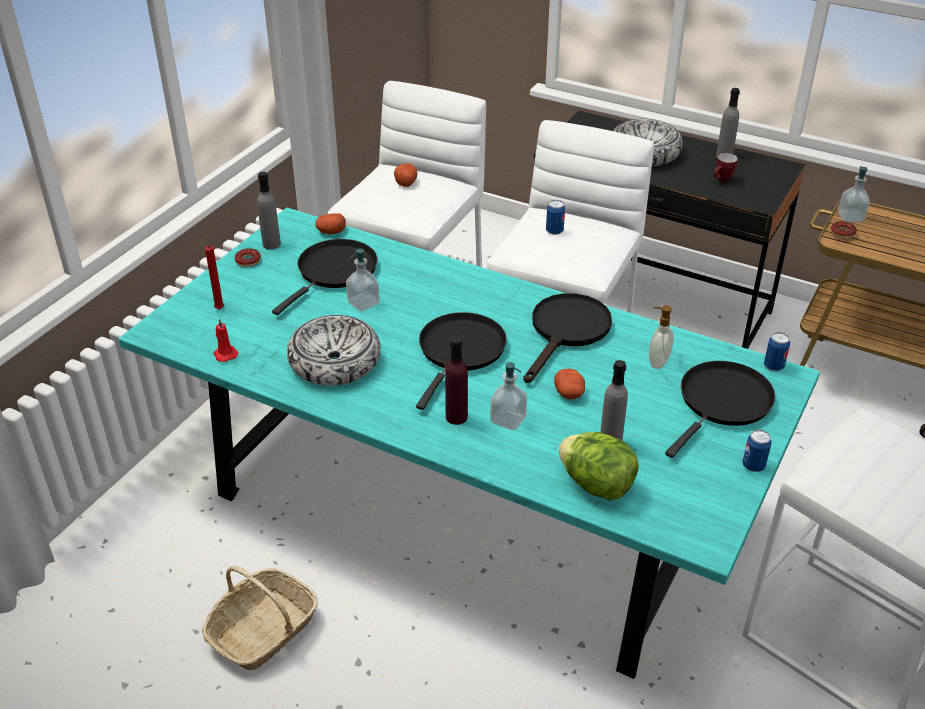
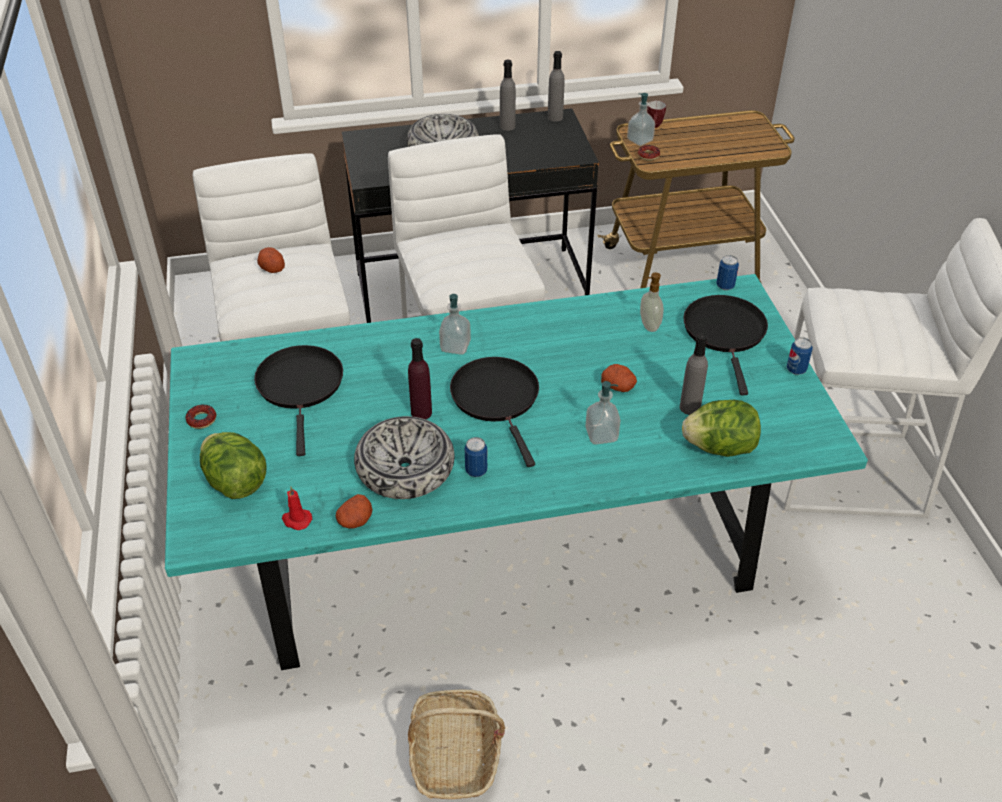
camera: 40 degrees left, 5 degrees up
(219, 310) = (235, 482): red candle -> lettuce
(271, 244) = (204, 391): grey bottle -> grey bottle (555, 117)
(331, 232) = (248, 350): potato -> potato (355, 520)
(363, 303) = (364, 401): soap dispenser -> soap dispenser (455, 346)
(456, 417) = (561, 456): purple bottle -> purple bottle (421, 412)
(554, 231) = (456, 253): can -> can (476, 471)
(566, 332) = (557, 337): black frying pan -> none
(721, 181) = (530, 149): mug -> mug (654, 127)

